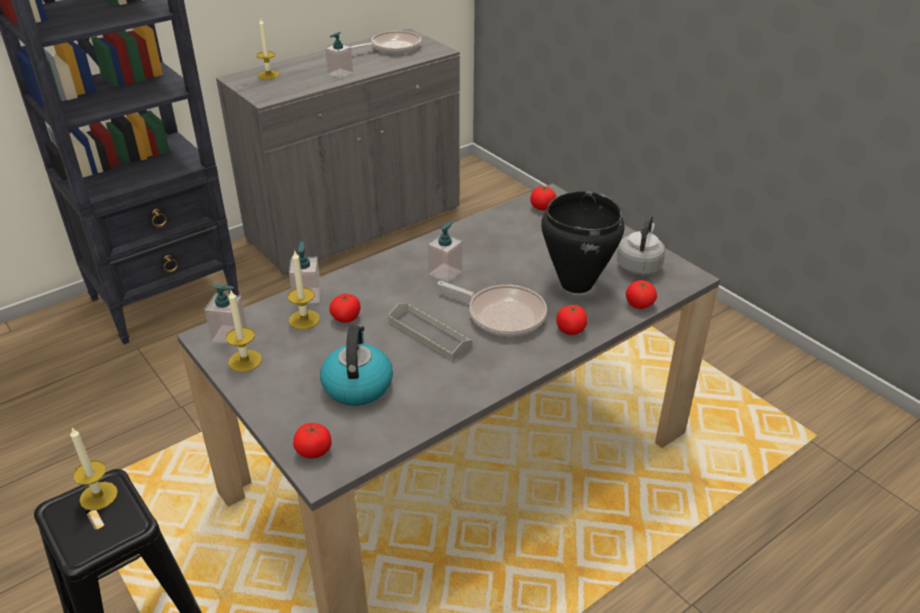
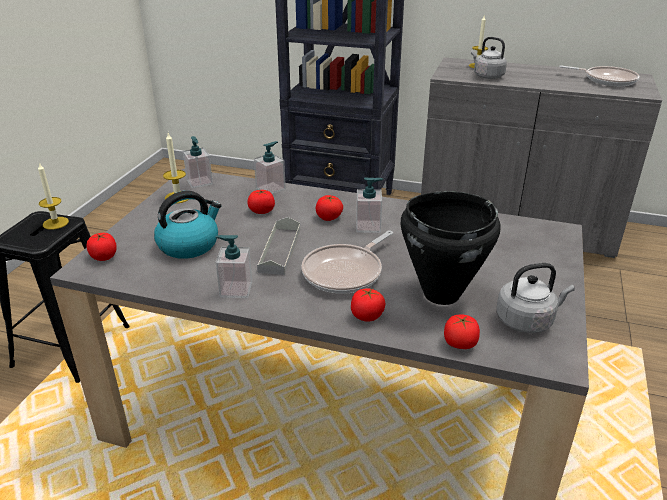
camera: 55 degrees right, 5 degrees down
(299, 83) = (487, 76): none -> grey kettle
(304, 319) = (242, 198): candle -> none
(340, 73) = (528, 80): soap dispenser -> soap dispenser (236, 289)
(502, 314) = (345, 272): frying pan -> frying pan turned 45 degrees clockwise
(542, 207) = (533, 233): tomato -> tomato (329, 217)

